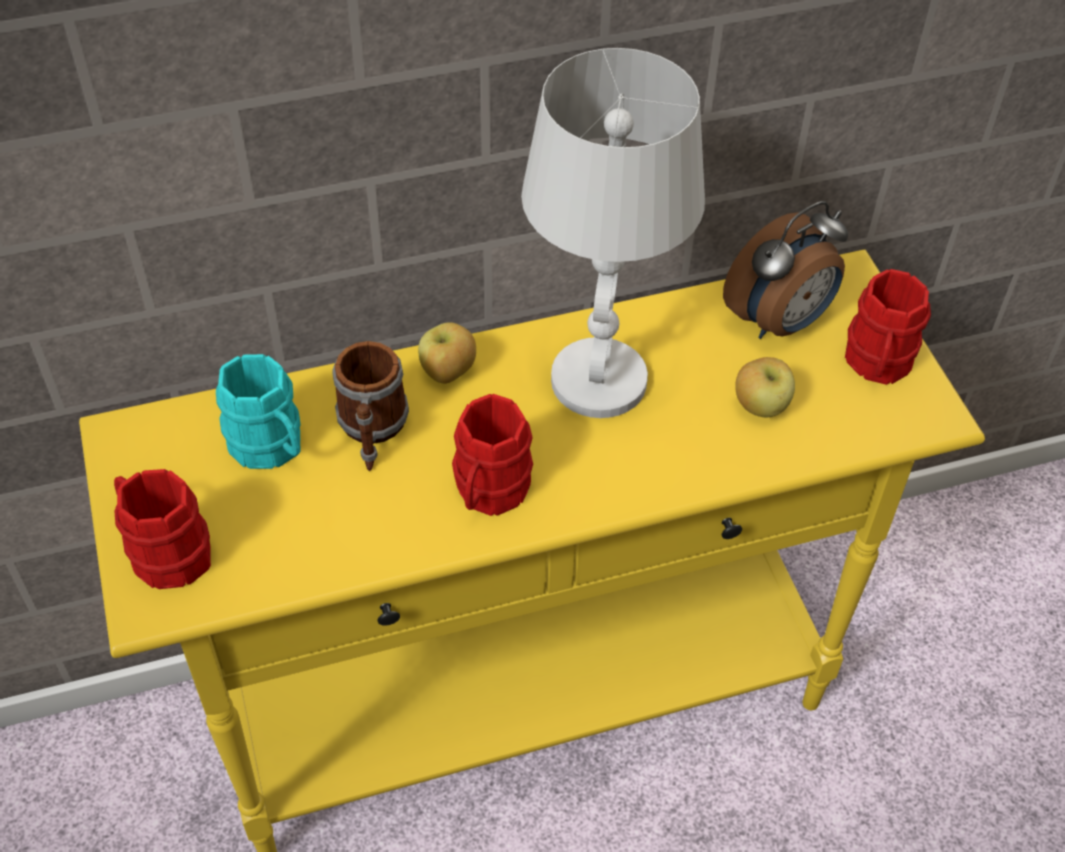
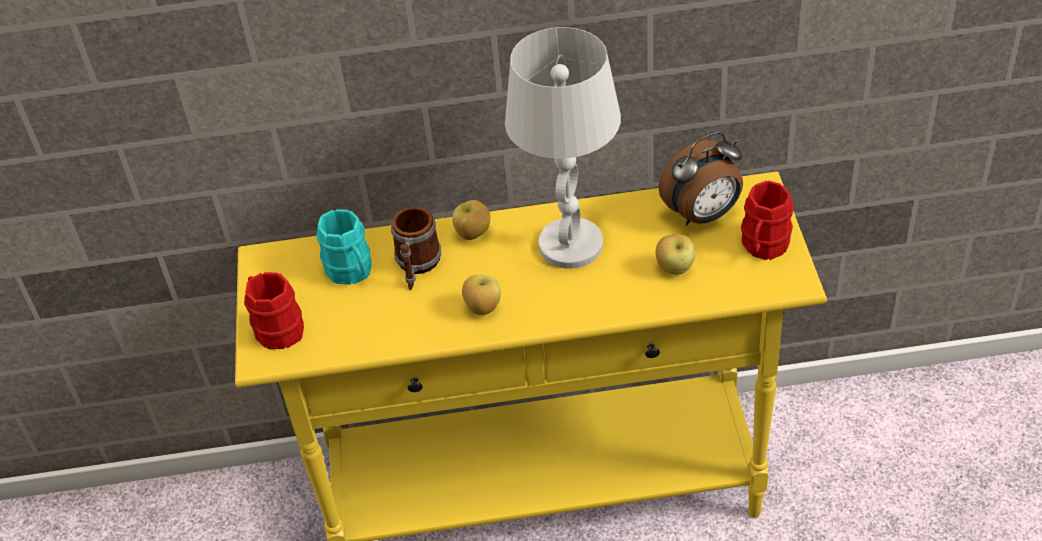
camera: 15 degrees right, 5 degrees down
(488, 493) = (482, 308): red mug -> apple

